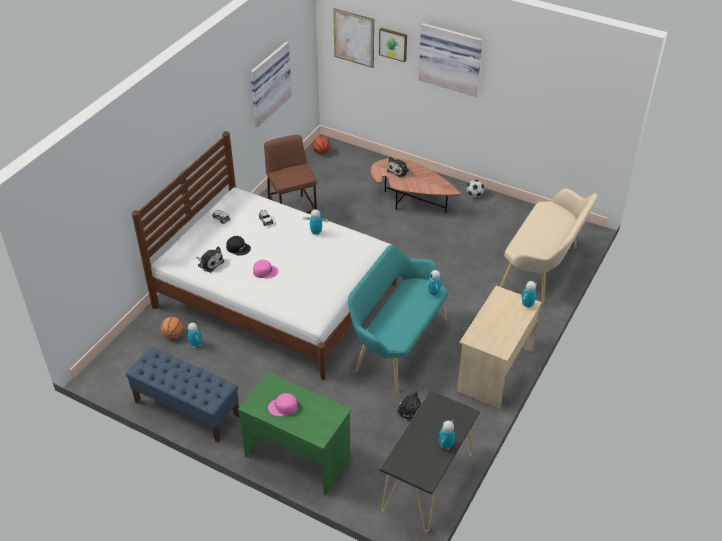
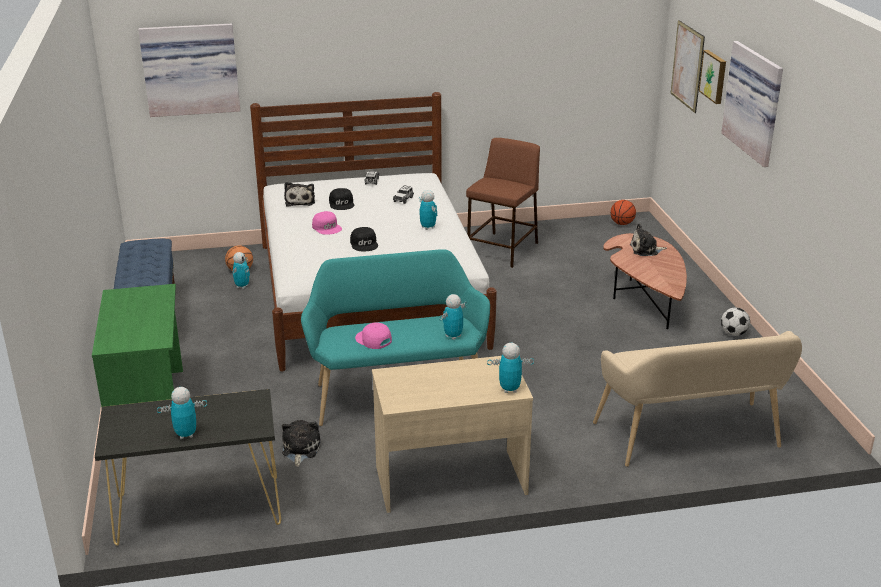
camera: 50 degrees right, 15 degrees down
(268, 83) = (544, 77): picture -> picture (190, 69)
(283, 407) = (130, 310): pink cap -> pink cap (373, 340)
(307, 268) = (364, 244): none -> black cap

